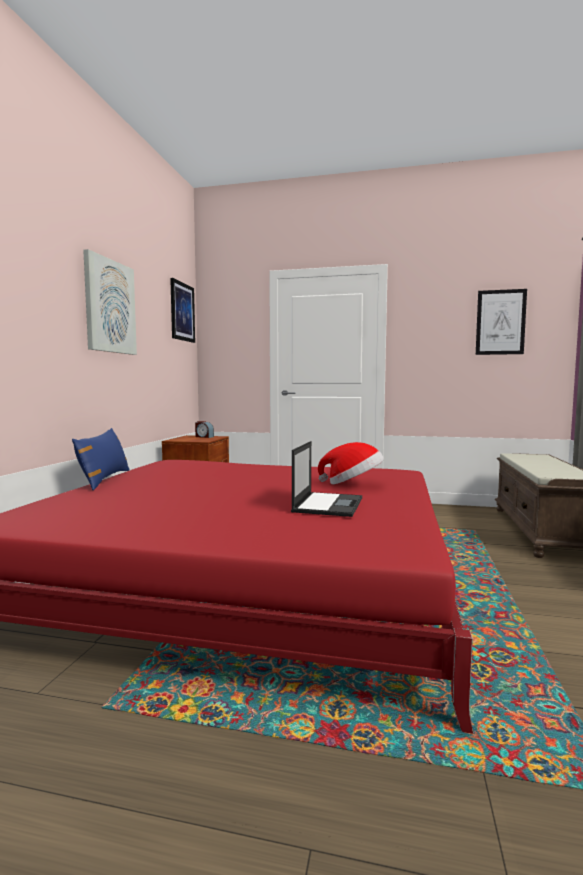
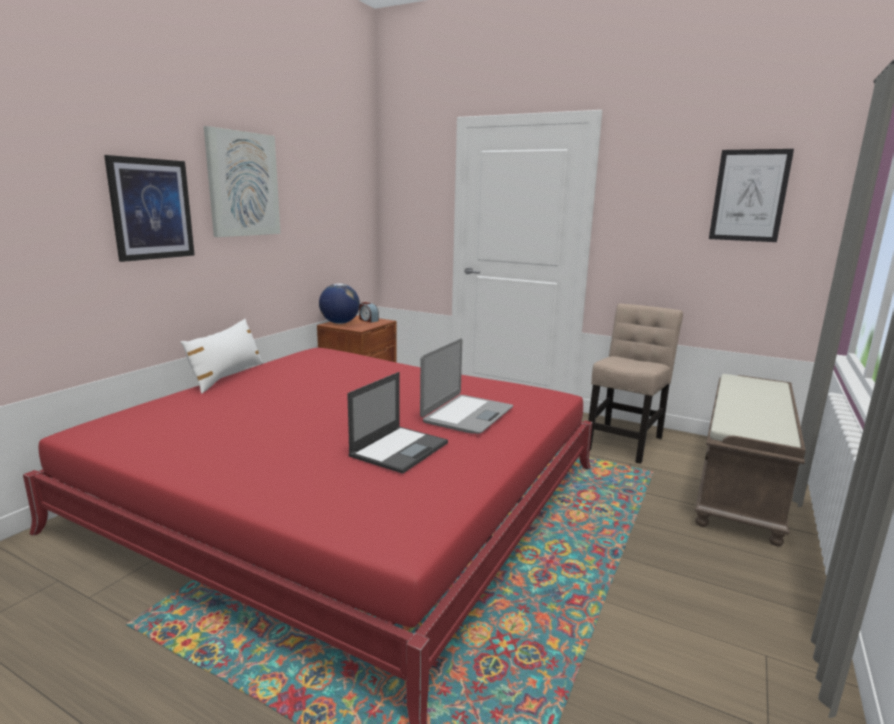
camera: 15 degrees right, 10 degrees up
(104, 479) = (227, 376): blue pillow -> white pillow
(181, 439) = (339, 323): none -> globe
(182, 312) = (352, 171): picture -> picture (151, 209)
(352, 484) = (467, 415): hat -> laptop
(437, 515) = (624, 441): none -> beige chair

